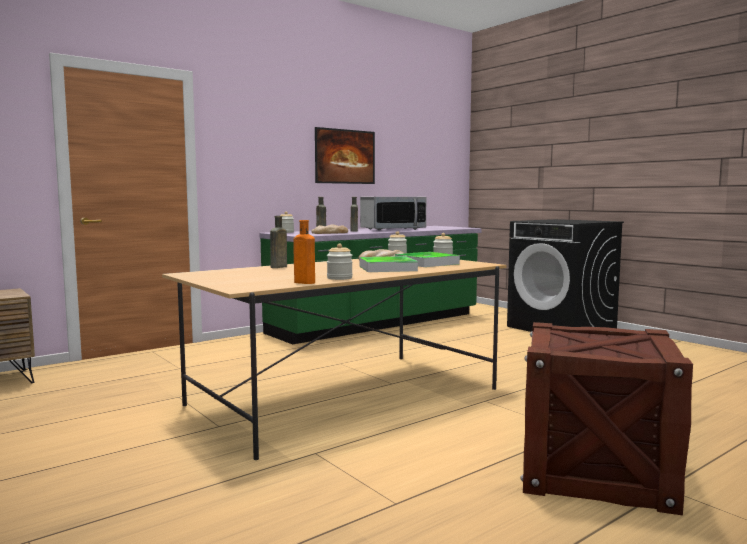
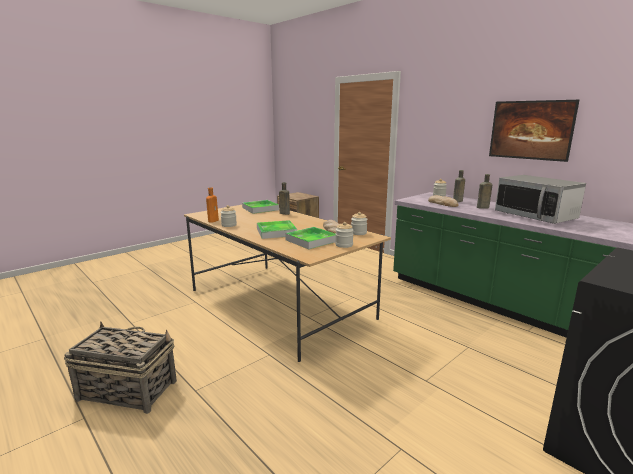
camera: 85 degrees right, 10 degrees up
(232, 272) = (260, 209): none -> tray
(595, 471) = (126, 390): crate -> basket

